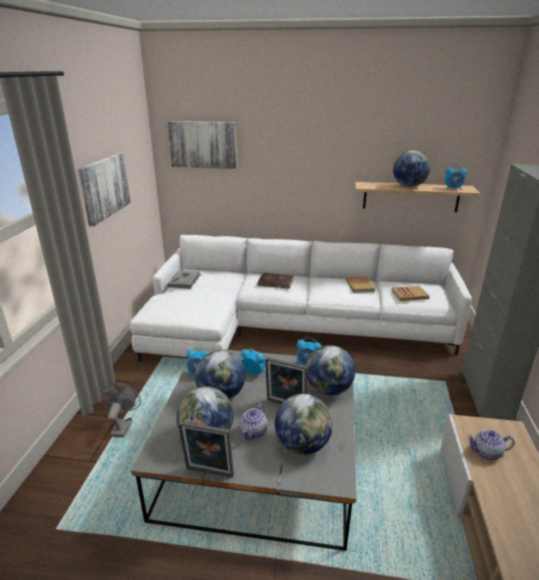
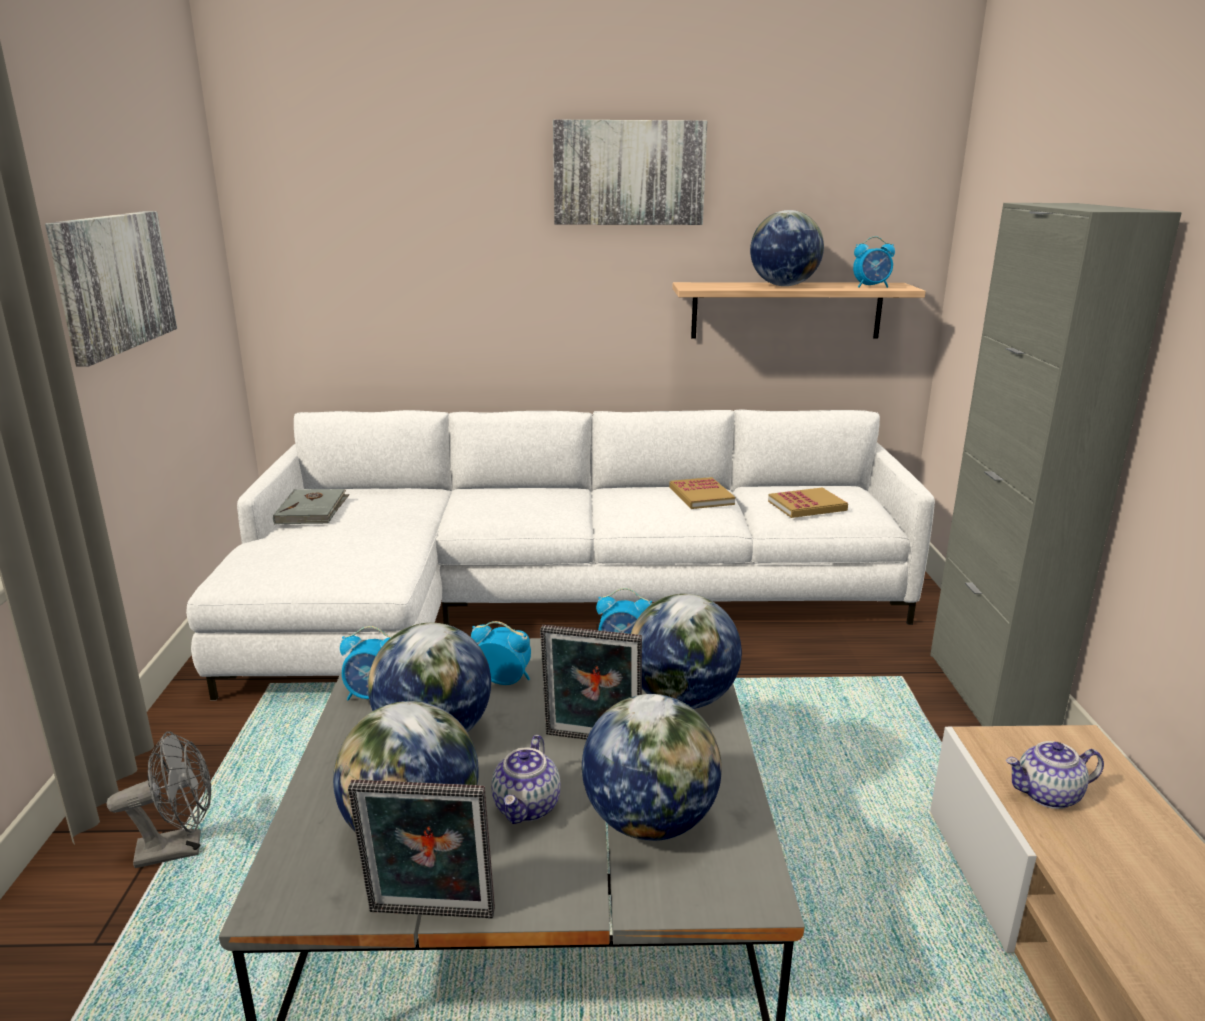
camera: 10 degrees left, 5 degrees down
(123, 425) = (180, 848): grey fan -> grey fan turned 75 degrees clockwise
(203, 144) = (341, 210): picture -> picture (629, 173)
(276, 282) = (521, 500): brown book -> none

